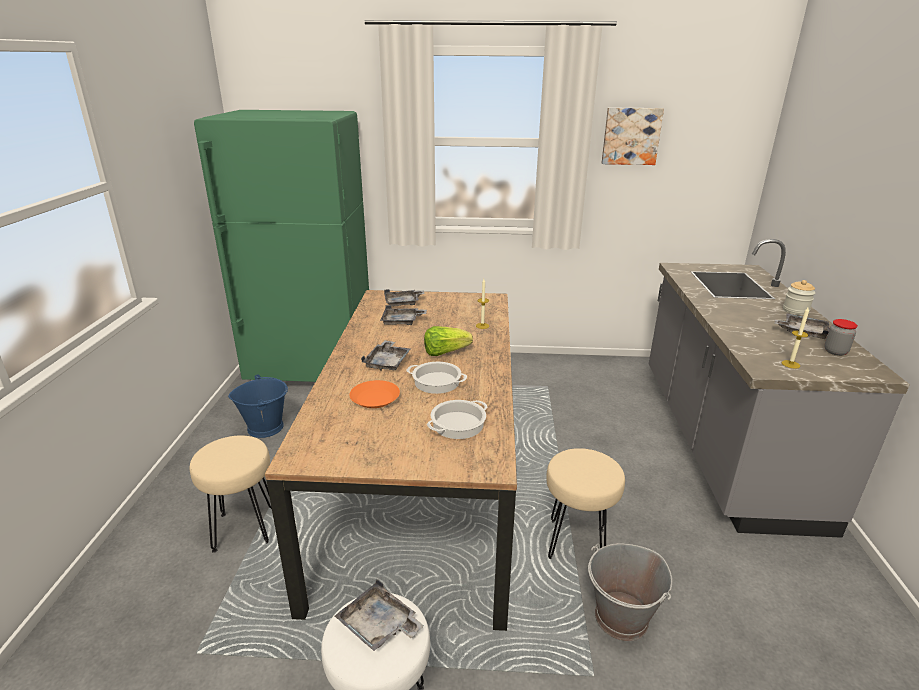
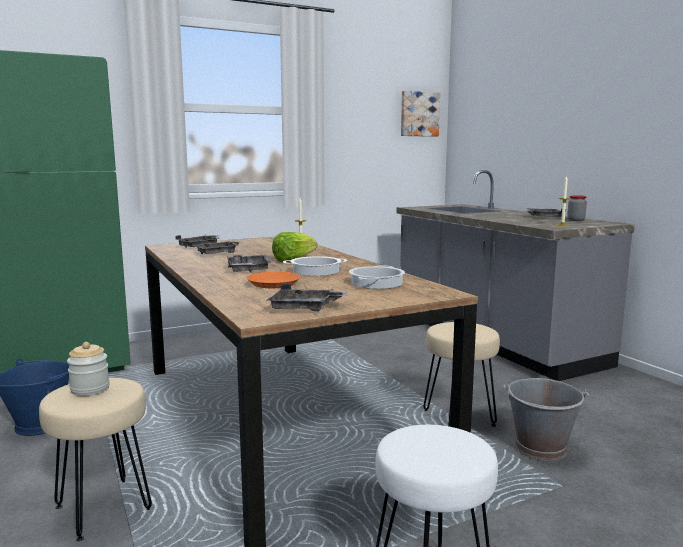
camera: 30 degrees left, 15 degrees down
(379, 626) = (433, 442): grey tray -> grey tray (305, 308)
(631, 136) = (351, 106): picture -> picture (419, 114)
(795, 310) = (522, 213): jar -> jar (90, 389)

